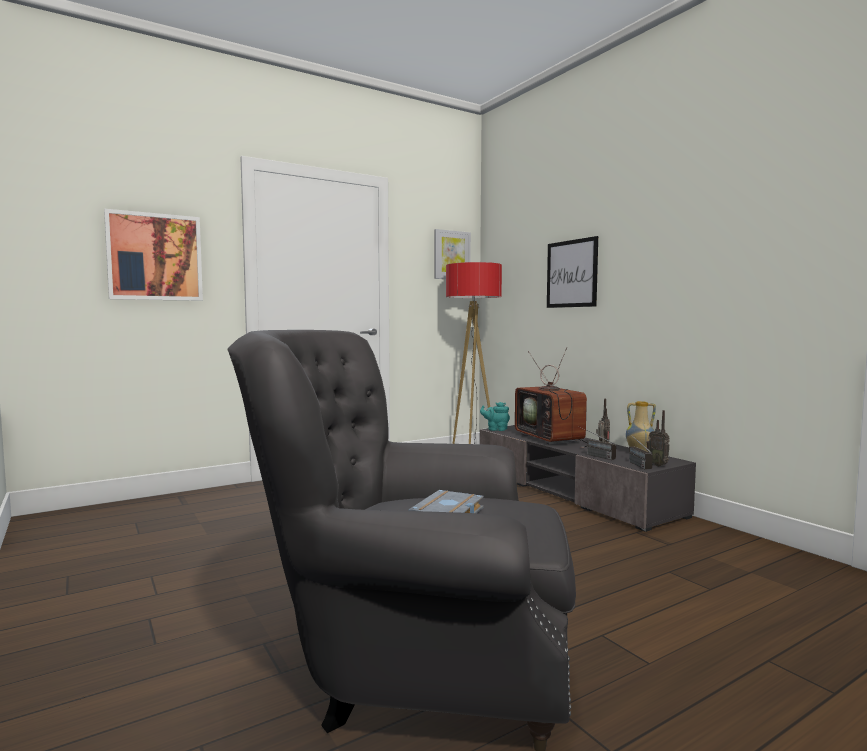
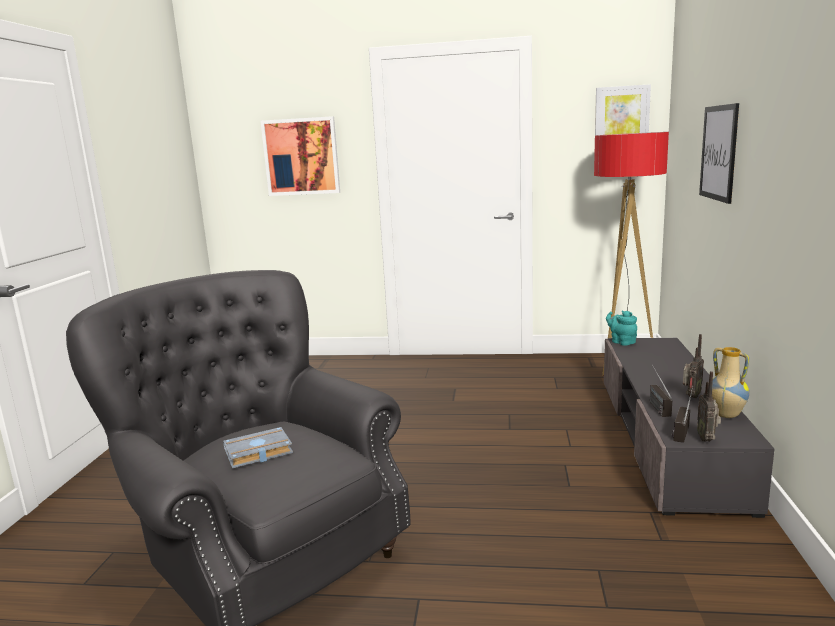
camera: 40 degrees right, 10 degrees up
(552, 439) = (658, 369): television -> none

